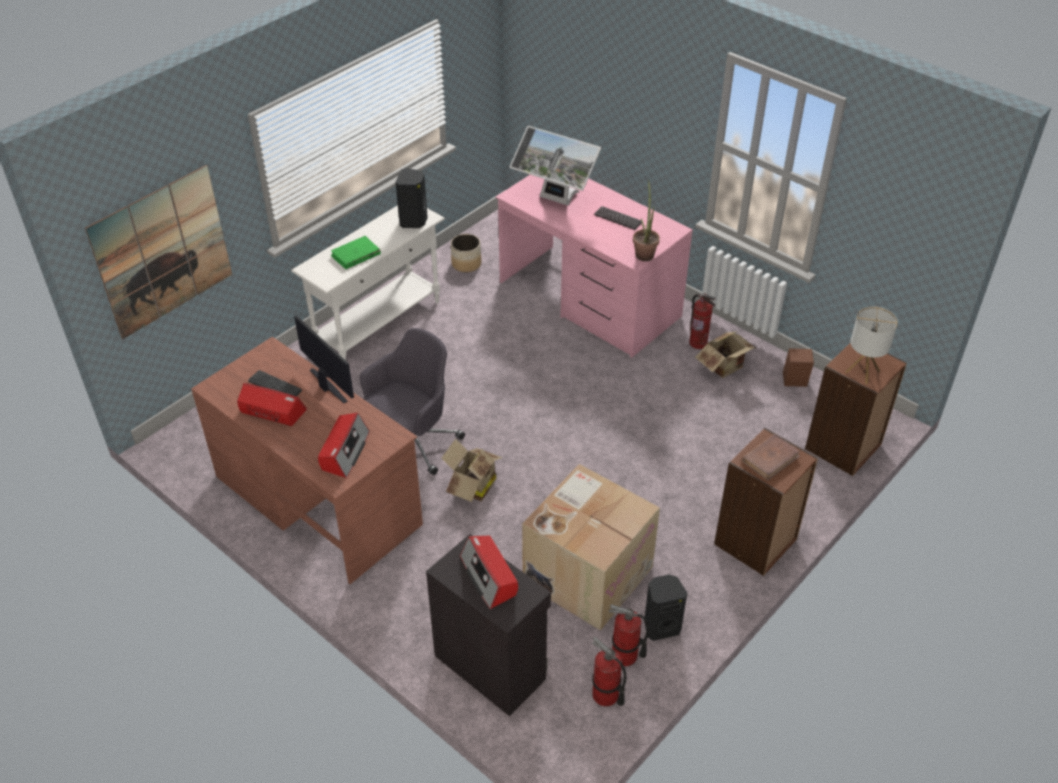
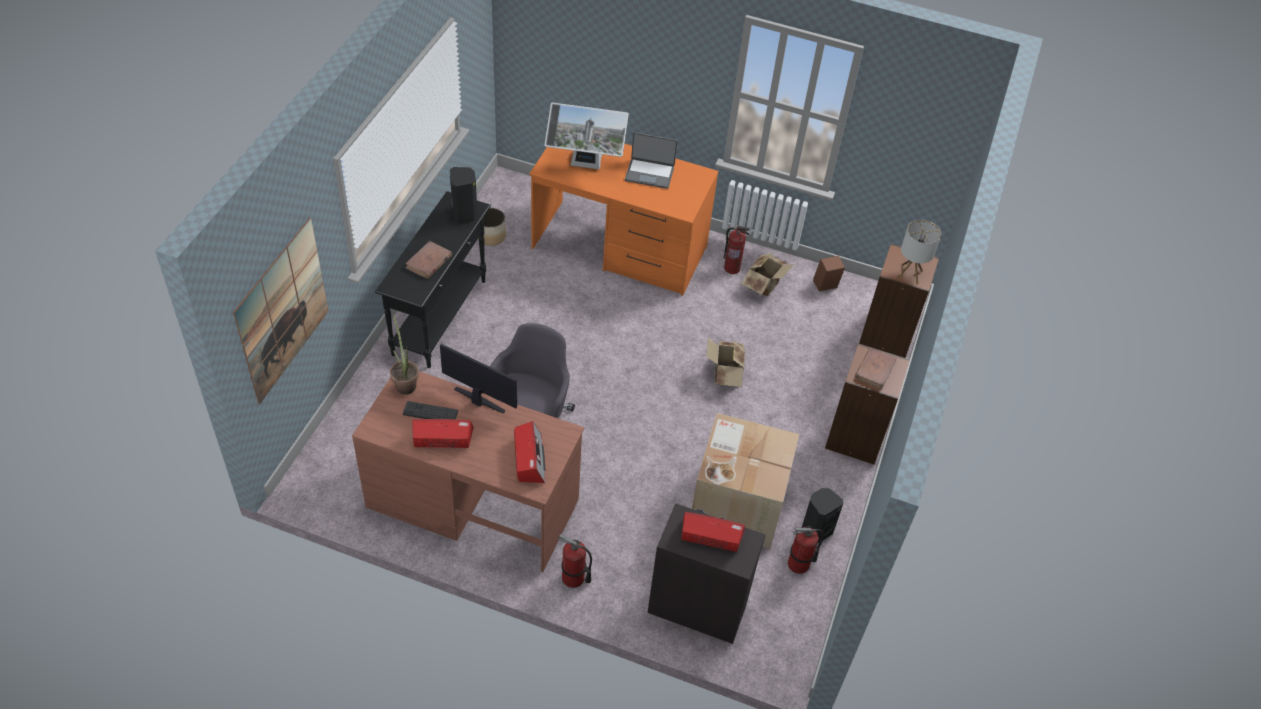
camera: 25 degrees left, 5 degrees up
(355, 255) = (428, 262): green book -> brown book
(379, 324) = (440, 317): white console table -> black console table
(471, 487) = (603, 453): cardboard box -> cardboard box (725, 375)
(489, 577) = (711, 536): radio -> radio turned 150 degrees clockwise
(589, 299) = (619, 247): pink desk -> orange desk
(605, 695) = (799, 602): fire extinguisher -> fire extinguisher (573, 578)
(618, 218) = (649, 173): keyboard -> laptop
(644, 252) = (689, 203): potted plant -> potted plant (405, 383)

